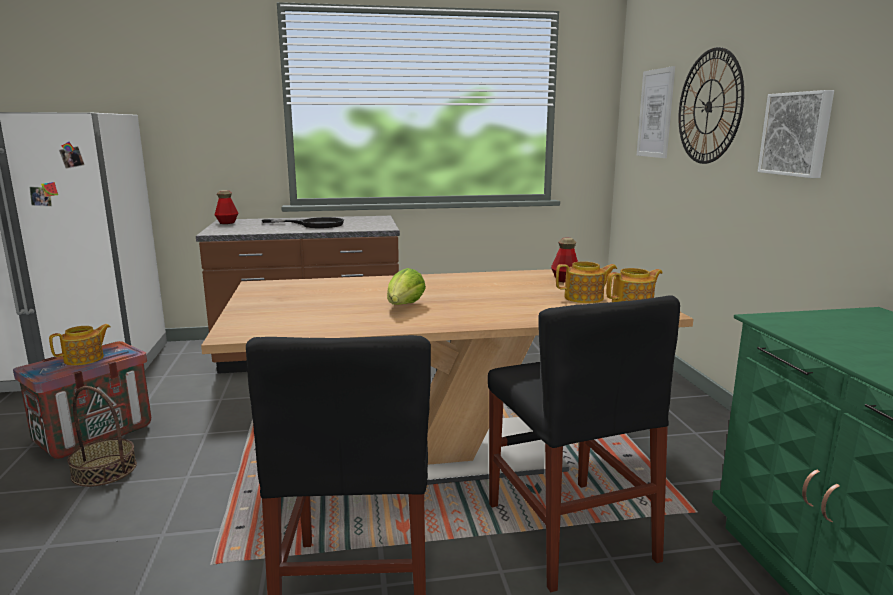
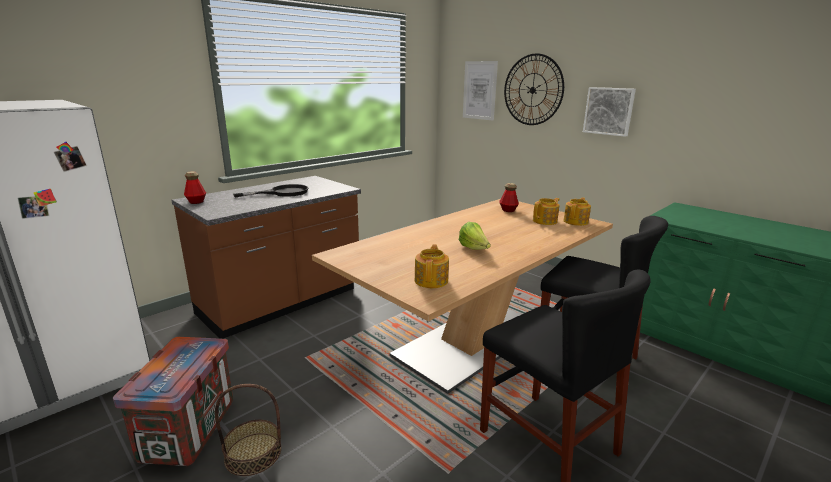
camera: 35 degrees left, 5 degrees up
(85, 359) = (181, 363): teapot -> teapot (432, 280)

